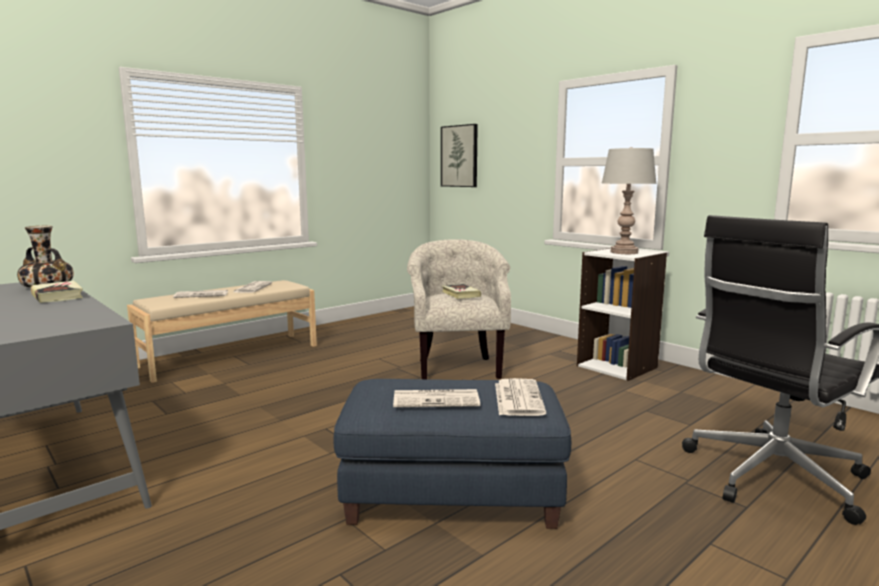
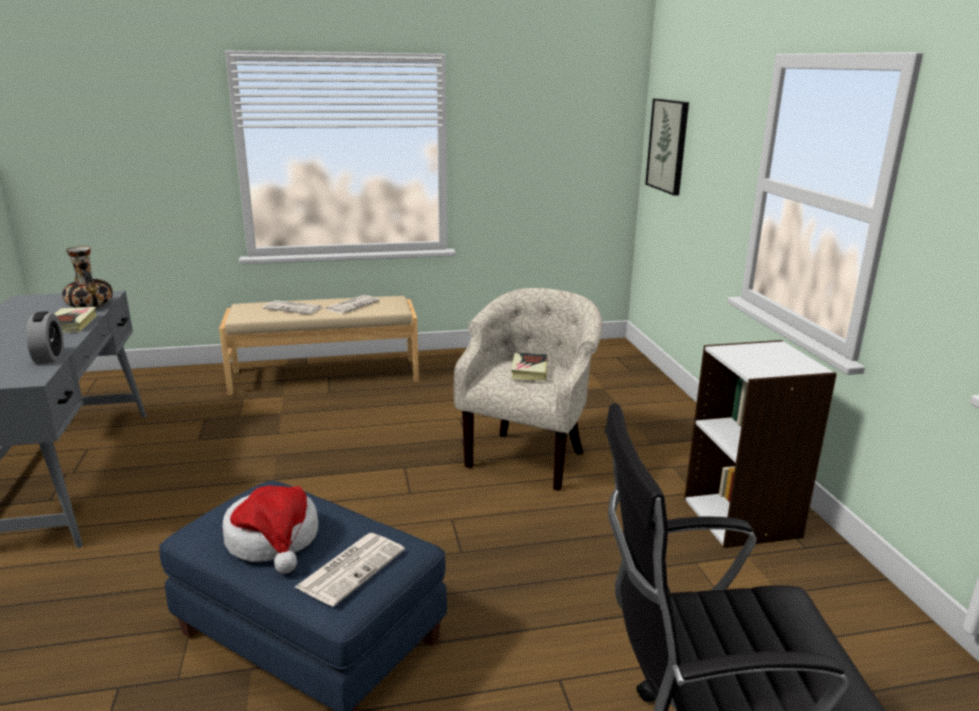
camera: 30 degrees right, 10 degrees up
(89, 311) = (49, 357): none -> alarm clock
(437, 399) = (274, 539): newspaper -> hat
(624, 252) = (764, 359): grey table lamp -> none

